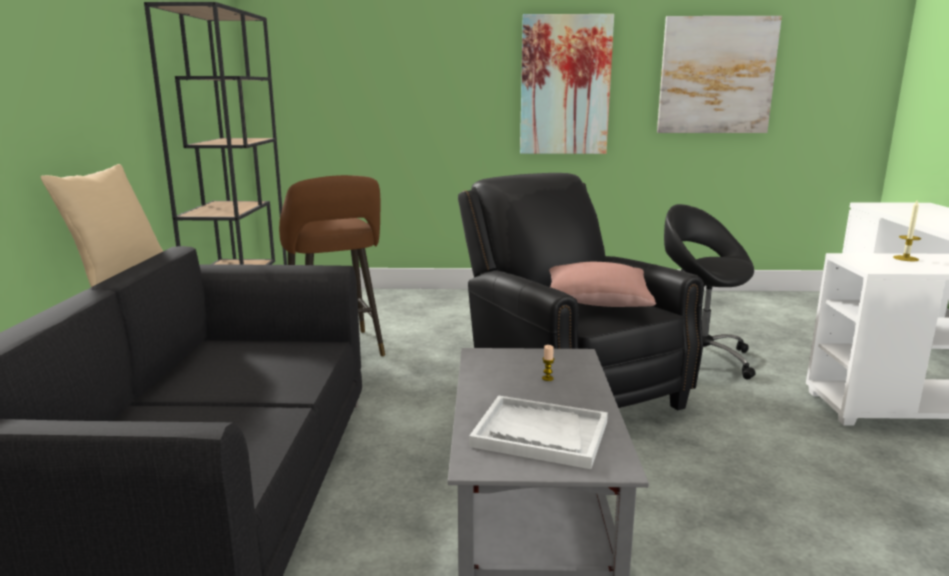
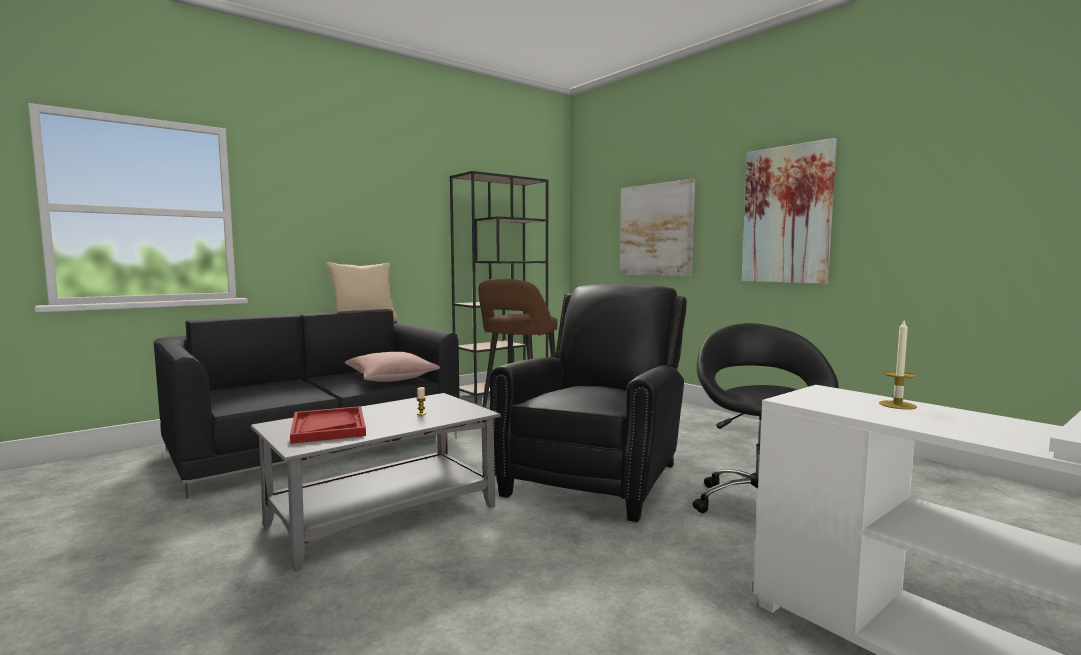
camera: 50 degrees right, 10 degrees down
(539, 434) = (328, 427): white tray -> red tray
(596, 301) = (581, 390): pink pillow -> pink pillow (391, 379)
(716, 75) = (970, 191): picture -> picture (656, 230)

